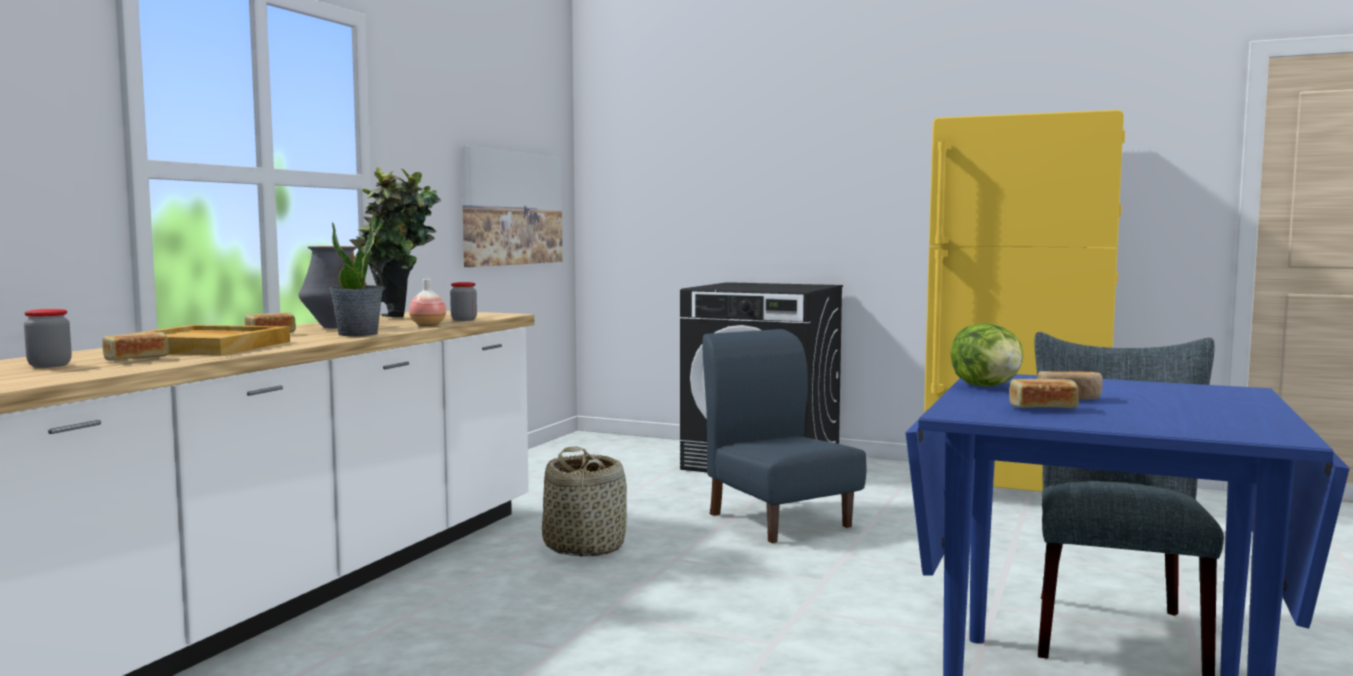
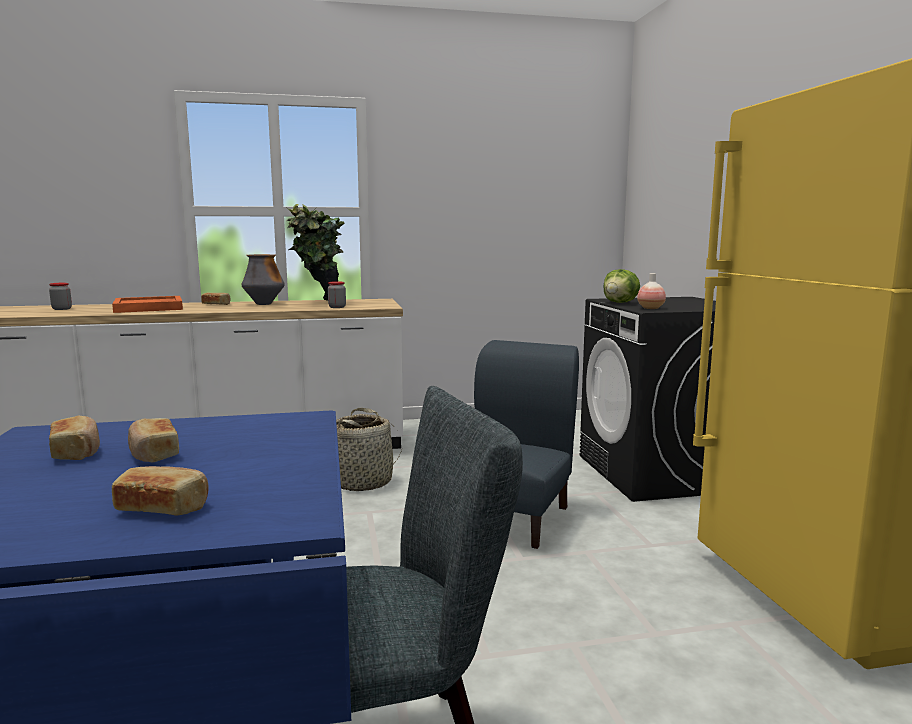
camera: 55 degrees right, 5 degrees up
(137, 359) = (91, 310): bread -> bread (163, 508)
(207, 347) = (149, 308): beige tray -> orange tray
(358, 334) = (231, 309): potted plant -> none
(428, 325) = (294, 308): vase -> vase (650, 308)
(512, 208) = (530, 226): picture -> none
(987, 386) = (222, 424): lettuce -> lettuce (620, 302)

